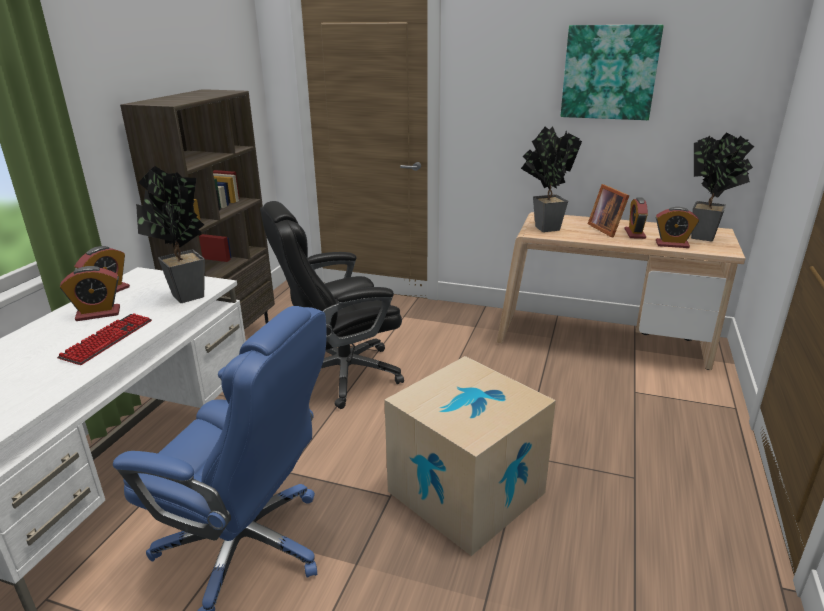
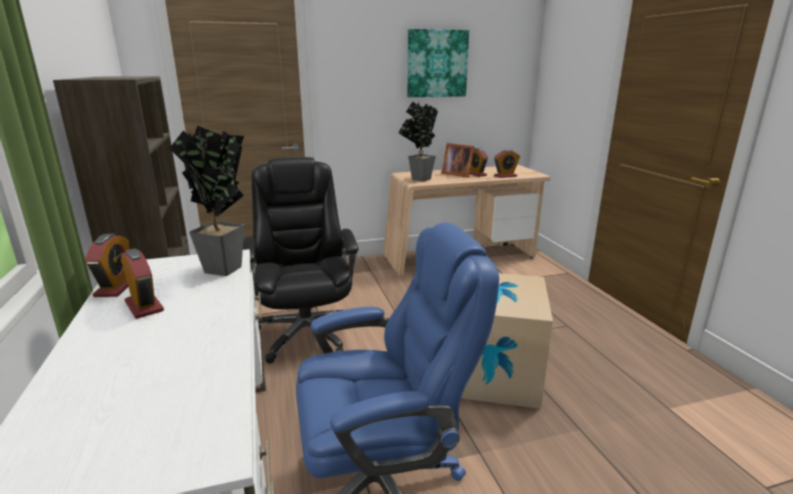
camera: 35 degrees left, 5 degrees down
(98, 314) = (144, 306): alarm clock -> alarm clock turned 75 degrees counterclockwise
(108, 340) = (202, 321): keyboard -> none
(341, 374) = (306, 332): black office chair -> black office chair turned 135 degrees clockwise
(707, 238) = (516, 170): potted plant -> none

